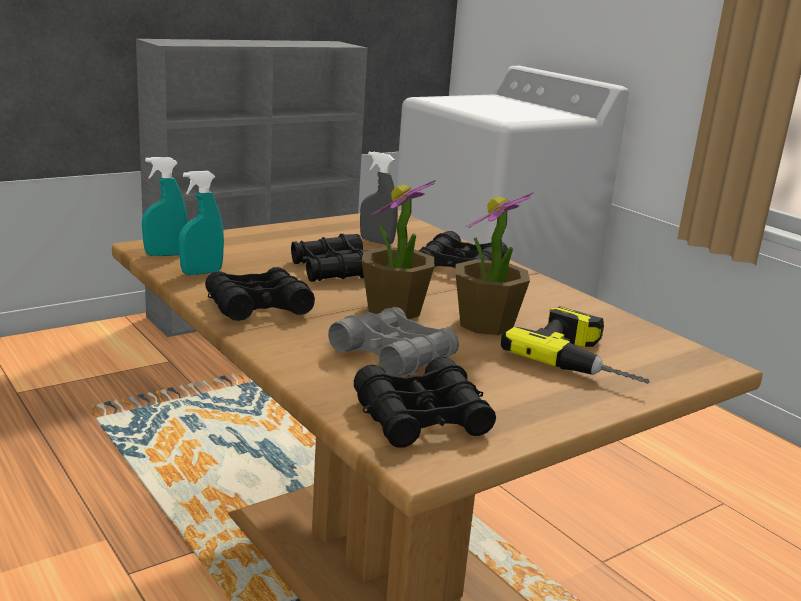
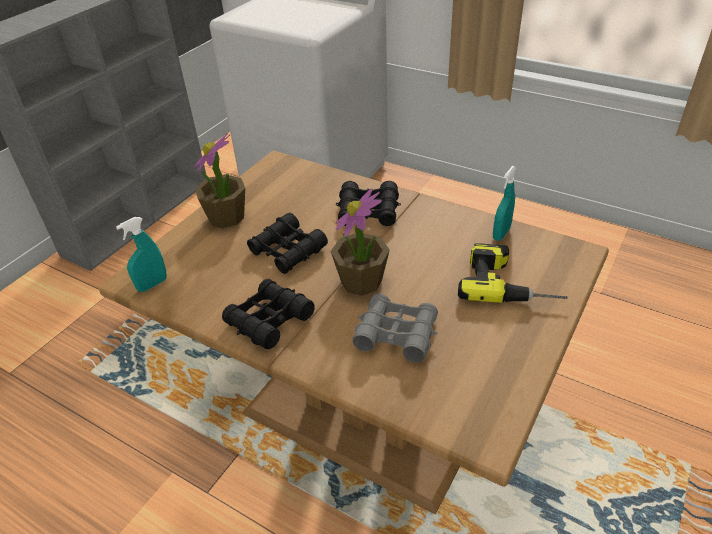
camera: 20 degrees left, 20 degrees up
(201, 272) = (197, 296): turquoise spray bottle -> turquoise spray bottle (501, 234)
(376, 241) = (291, 200): grey spray bottle -> none
(422, 418) = (460, 395): black binoculars -> none
(486, 324) = (428, 271): potted plant -> potted plant (226, 217)

